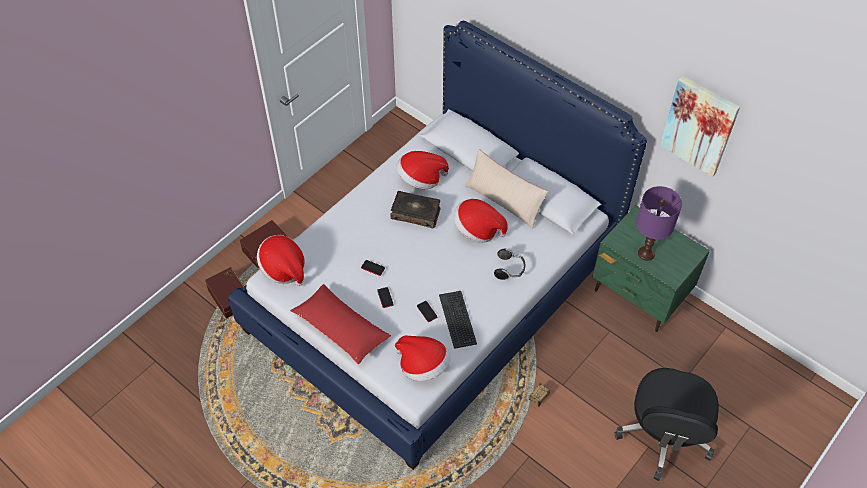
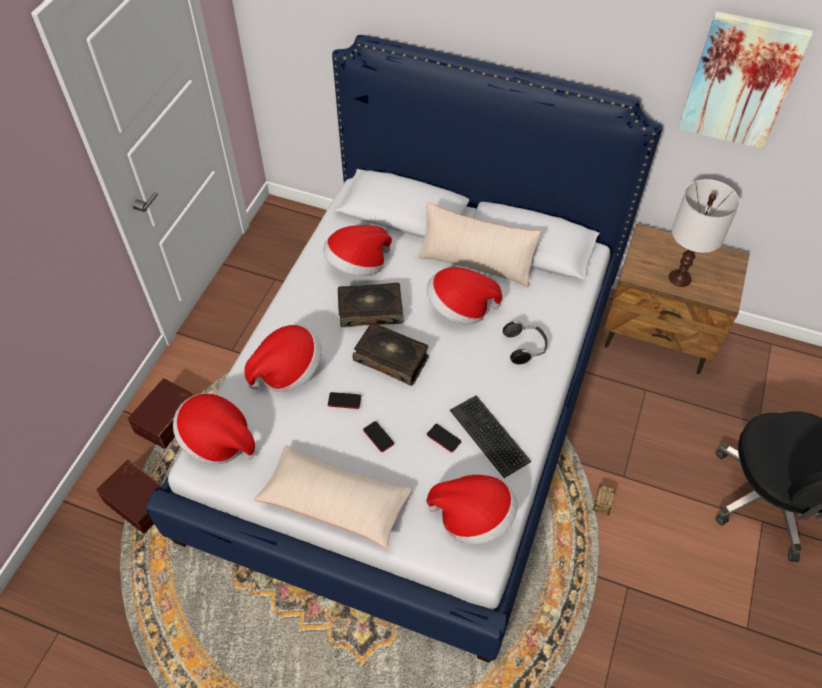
camera: 20 degrees left, 0 degrees up
(341, 329) = (335, 502): red pillow -> beige pillow
(345, 237) = (288, 370): none -> hat
(415, 250) = (391, 359): none -> book
(640, 295) = (658, 335): green nightstand -> brown nightstand
(646, 253) = (680, 278): purple table lamp -> white table lamp

